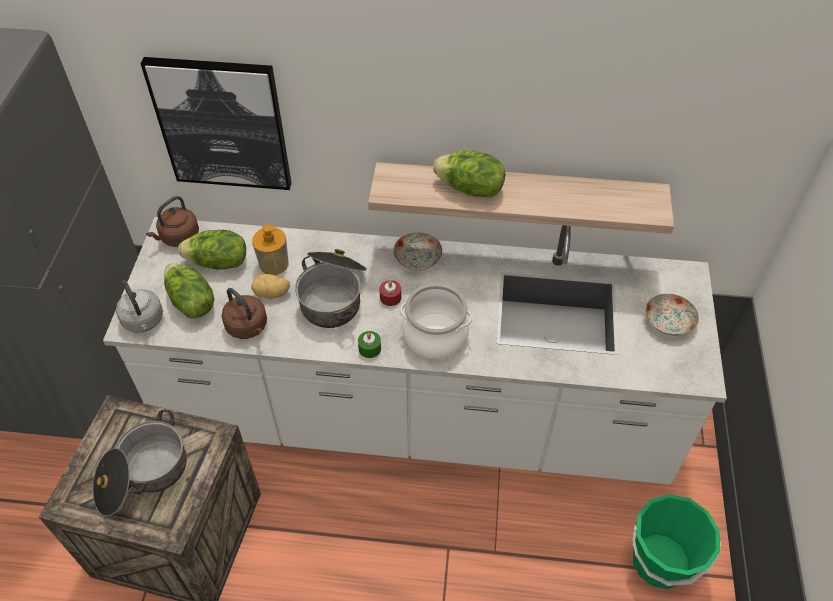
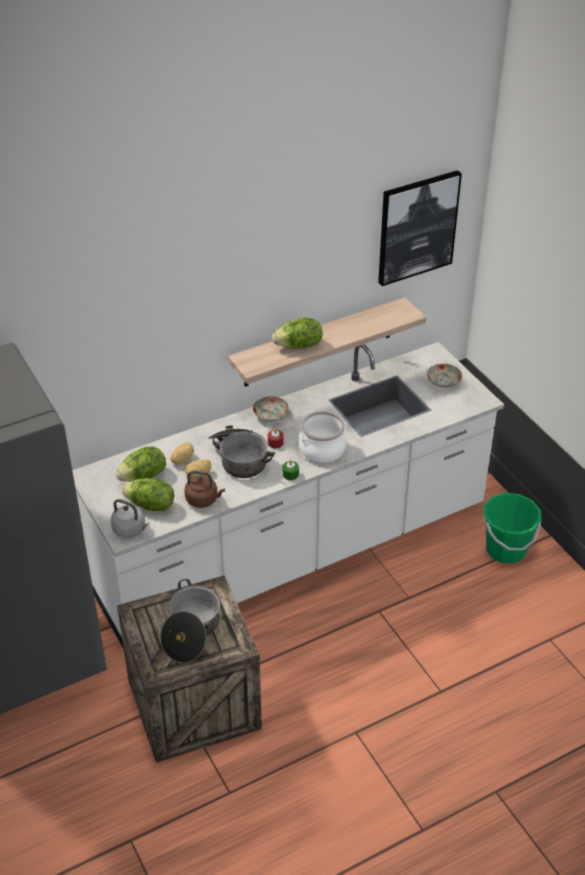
camera: 35 degrees left, 10 degrees down
(178, 237) = (99, 475): brown kettle -> none
(222, 124) = (123, 369): picture -> picture (417, 227)
(274, 264) = (182, 459): soap dispenser -> potato

